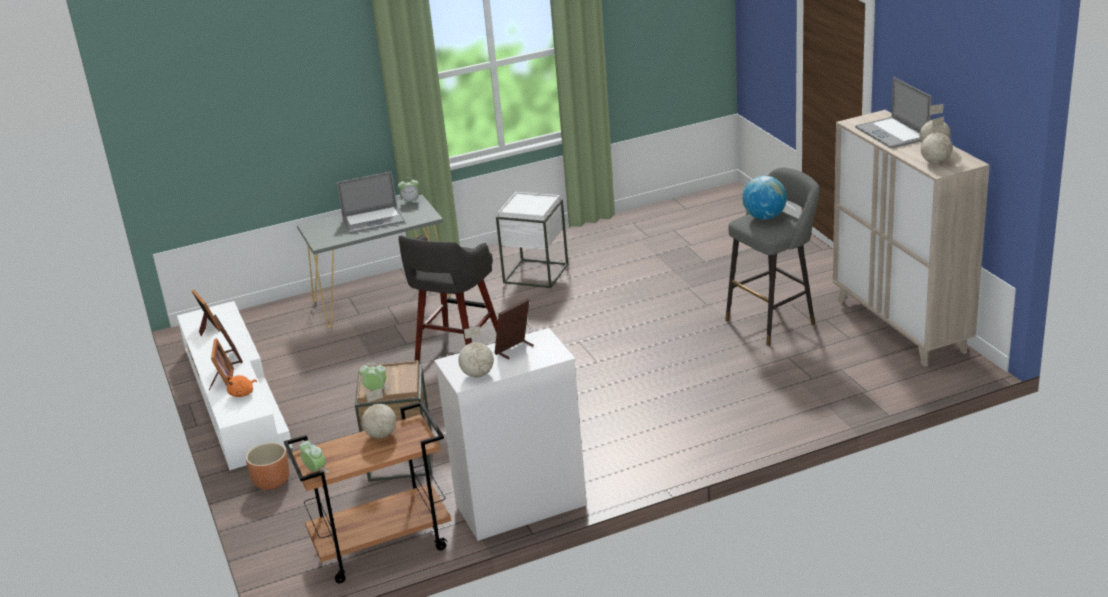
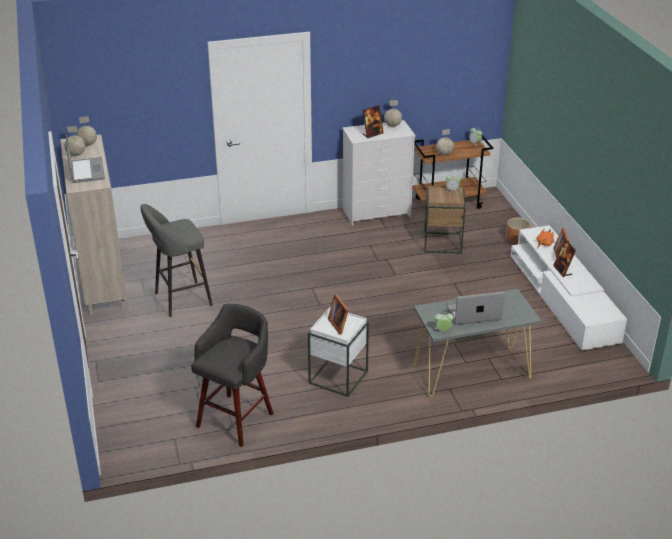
camera: 175 degrees left, 5 degrees up
(207, 327) = (595, 303): picture frame -> picture frame (339, 324)
(457, 351) = (408, 311): grey stool -> grey stool (236, 418)
(764, 217) = (177, 233): globe -> none

